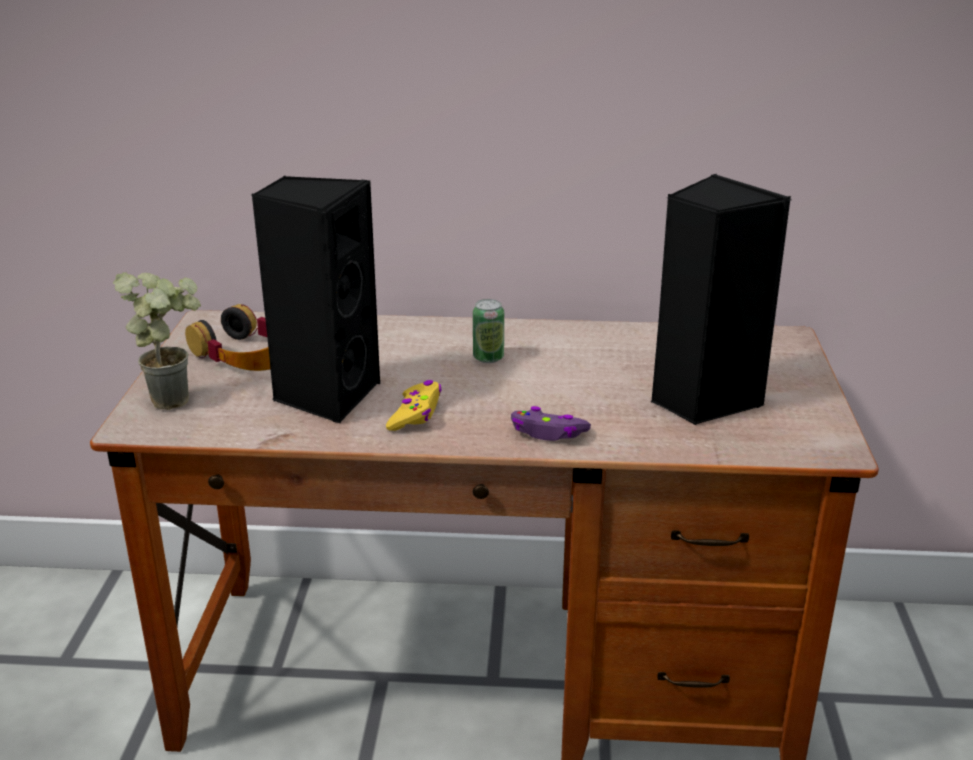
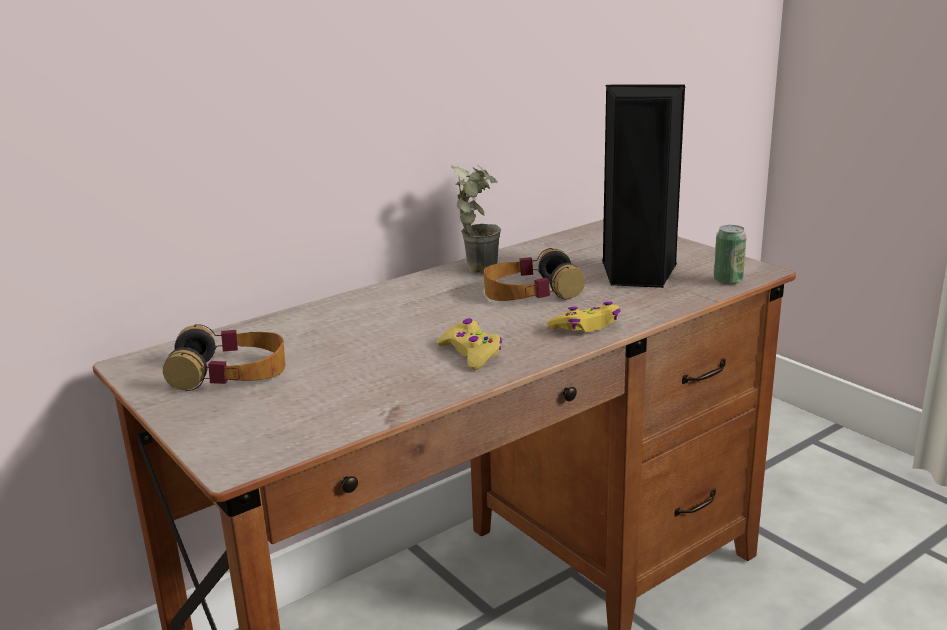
camera: 40 degrees left, 5 degrees down
(176, 397) = (231, 425): potted plant -> potted plant (478, 267)
(325, 395) = (371, 370): black speaker -> none
(488, 358) = (447, 301): can -> can (727, 281)
(548, 433) = (586, 326): purple game controller -> yellow game controller
(570, 377) = (531, 291): none -> headphones

